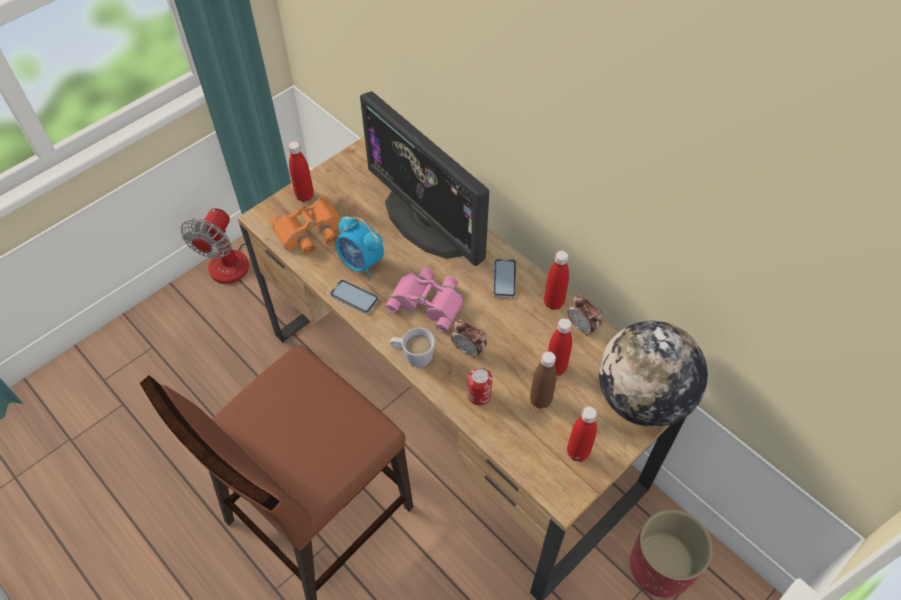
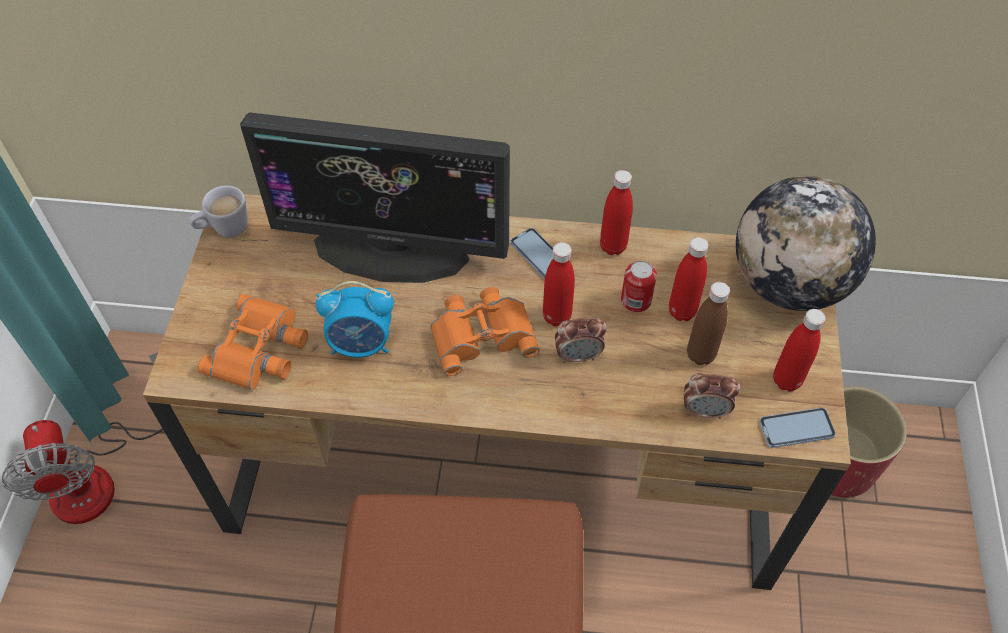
camera: 40 degrees left, 0 degrees up
(305, 196) = (209, 312): red bottle -> red bottle (556, 316)
(354, 297) = (393, 388): phone -> phone (796, 428)
(413, 356) = (527, 405): white mug -> white mug (224, 229)
(428, 301) = (482, 333): pink binoculars -> orange binoculars
(479, 395) = (637, 395): can -> can (636, 300)
(582, 327) = (665, 252): alarm clock -> alarm clock (705, 411)

